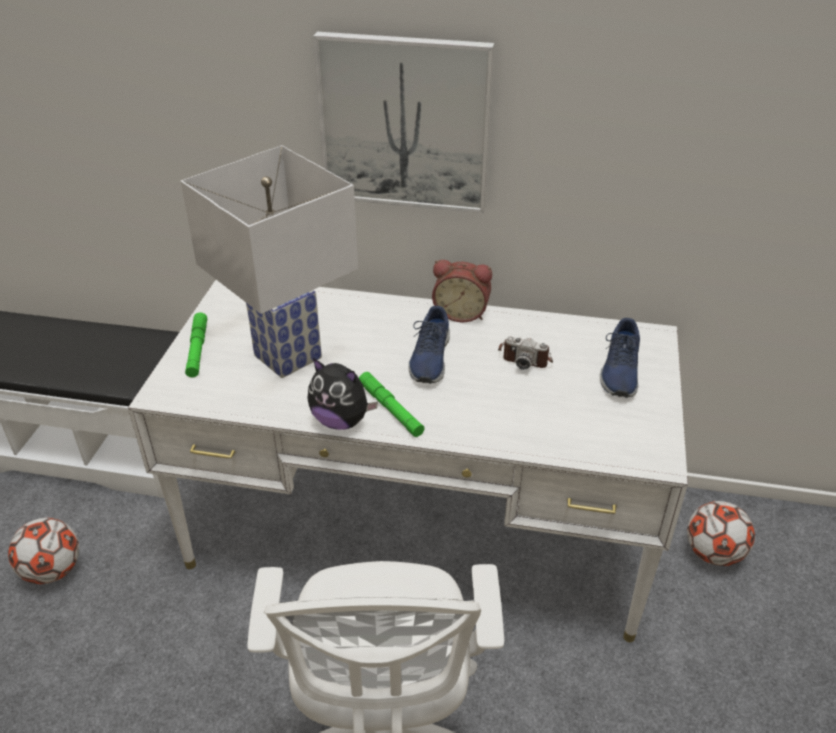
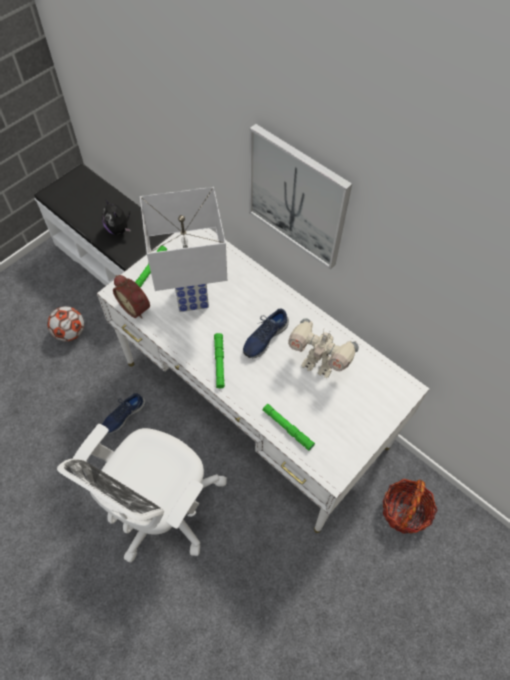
camera: 30 degrees right, 20 degrees up
(341, 420) = (190, 356): plush toy -> plush toy (119, 229)
(461, 312) = (307, 312): alarm clock -> alarm clock (136, 307)
(525, 357) = (318, 364): camera -> toy robot
(552, 439) = (287, 428): none -> green flashlight
(619, 371) = (364, 403): blue shoe -> blue shoe (123, 415)
(713, 553) = (404, 511): football -> basket

